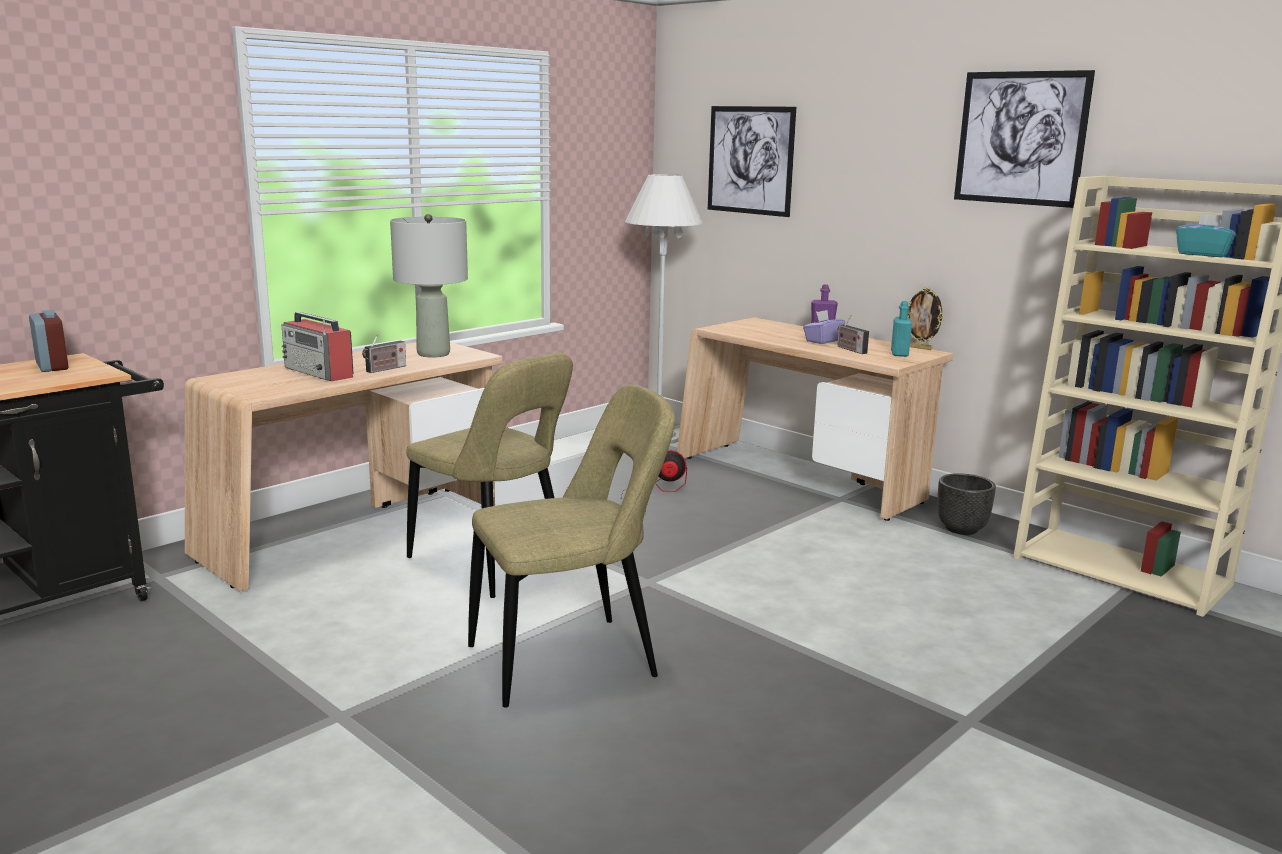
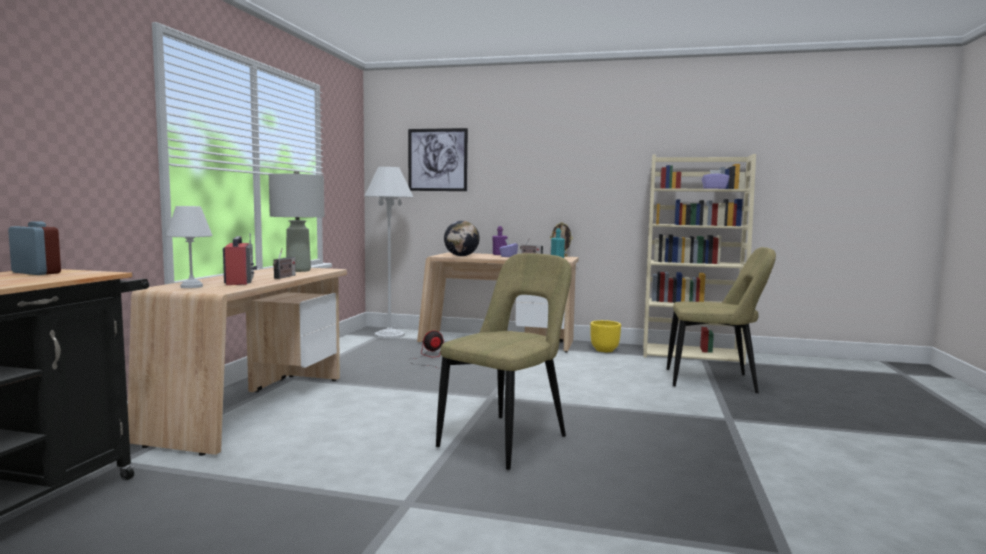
camera: 30 degrees left, 10 degrees down
(246, 380) = (190, 286): none -> white table lamp
(319, 373) = (239, 280): radio -> radio turned 120 degrees counterclockwise
(493, 564) = (384, 406): beige chair -> beige chair (715, 381)
(747, 332) = (461, 256): none -> globe
(962, 529) = (605, 350): black planter -> yellow planter
(1021, 138) = (604, 141): picture -> none
(1203, 254) = (714, 188): turquoise tissue box -> purple tissue box

